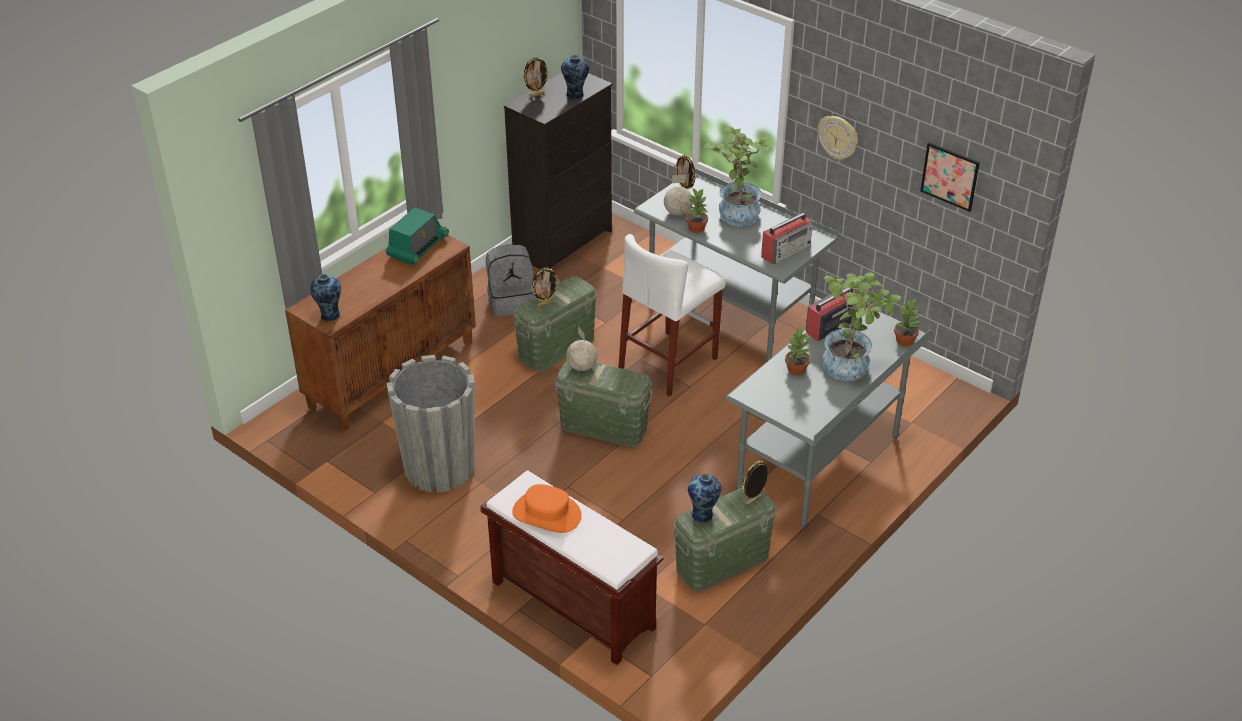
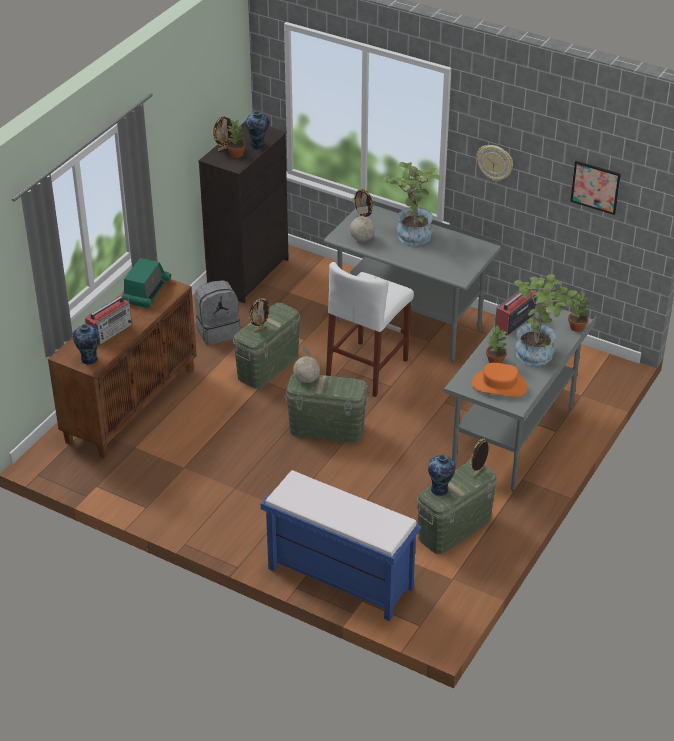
camera: 10 degrees left, 0 degrees up
(439, 468) = (196, 480): grey planter -> none
(547, 514) = (318, 503): orange hat -> orange hat (499, 385)
(571, 604) = (338, 578): brown bench -> blue bench
(696, 228) = (381, 250): potted plant -> potted plant (236, 153)
(786, 251) = (461, 262): radio -> radio (110, 331)

